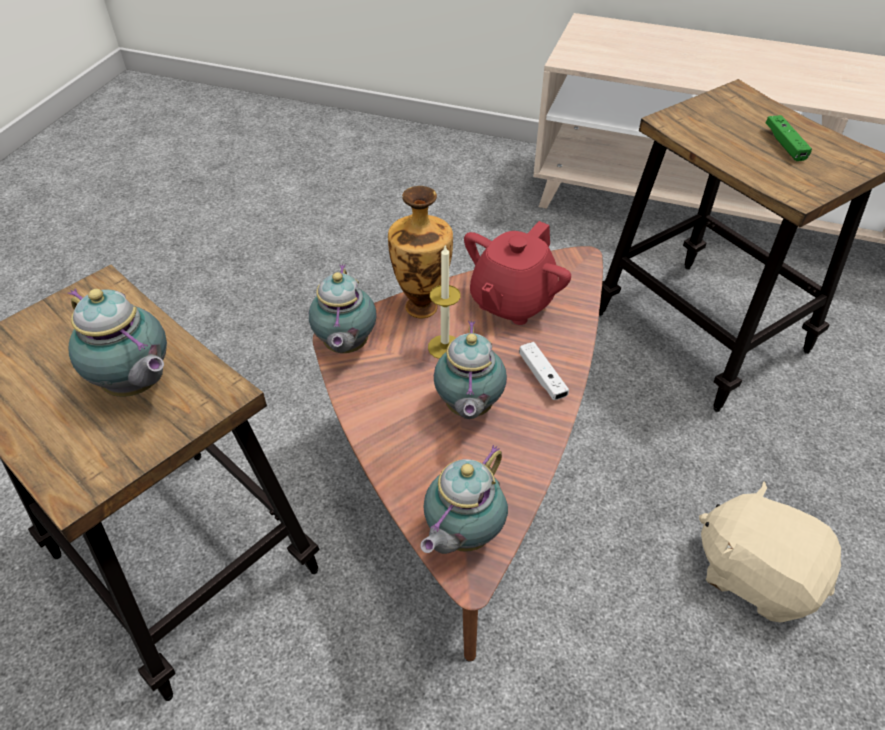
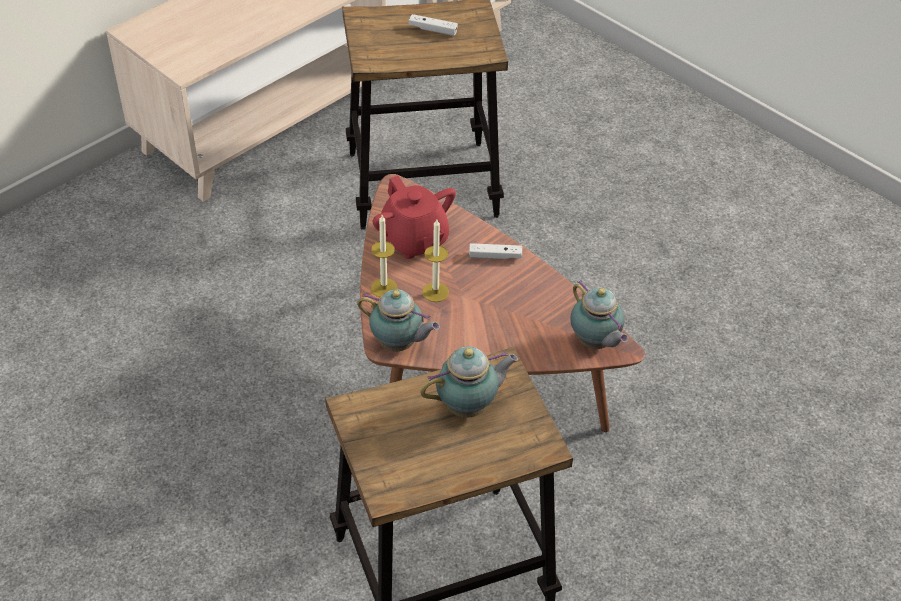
camera: 65 degrees left, 0 degrees up
(422, 305) = (384, 288): vase -> candle
(468, 409) = (499, 302): teapot -> none
(755, 573) = (624, 267): beige plush toy -> none
(784, 144) = (432, 30): green game controller -> white game controller

